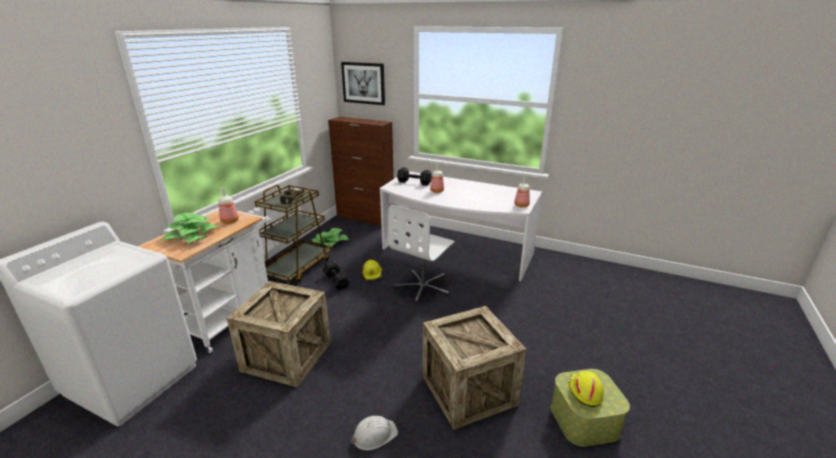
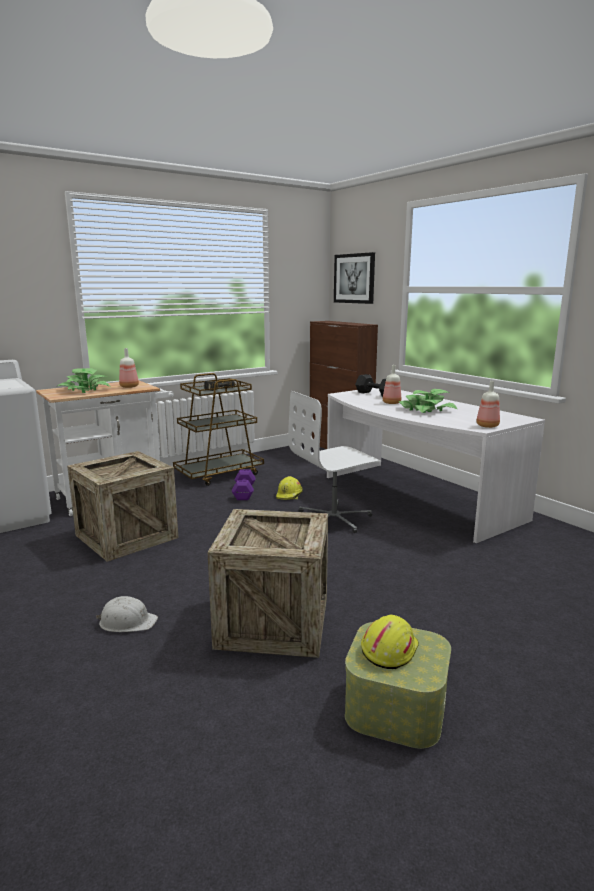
camera: 30 degrees right, 10 degrees down
(330, 242) = (276, 461): potted plant -> potted plant (426, 410)
(336, 281) = (244, 492): black dumbbell -> purple dumbbell

